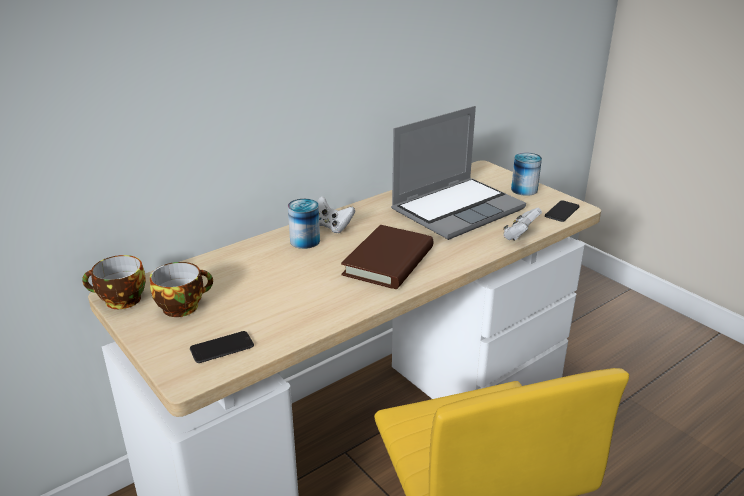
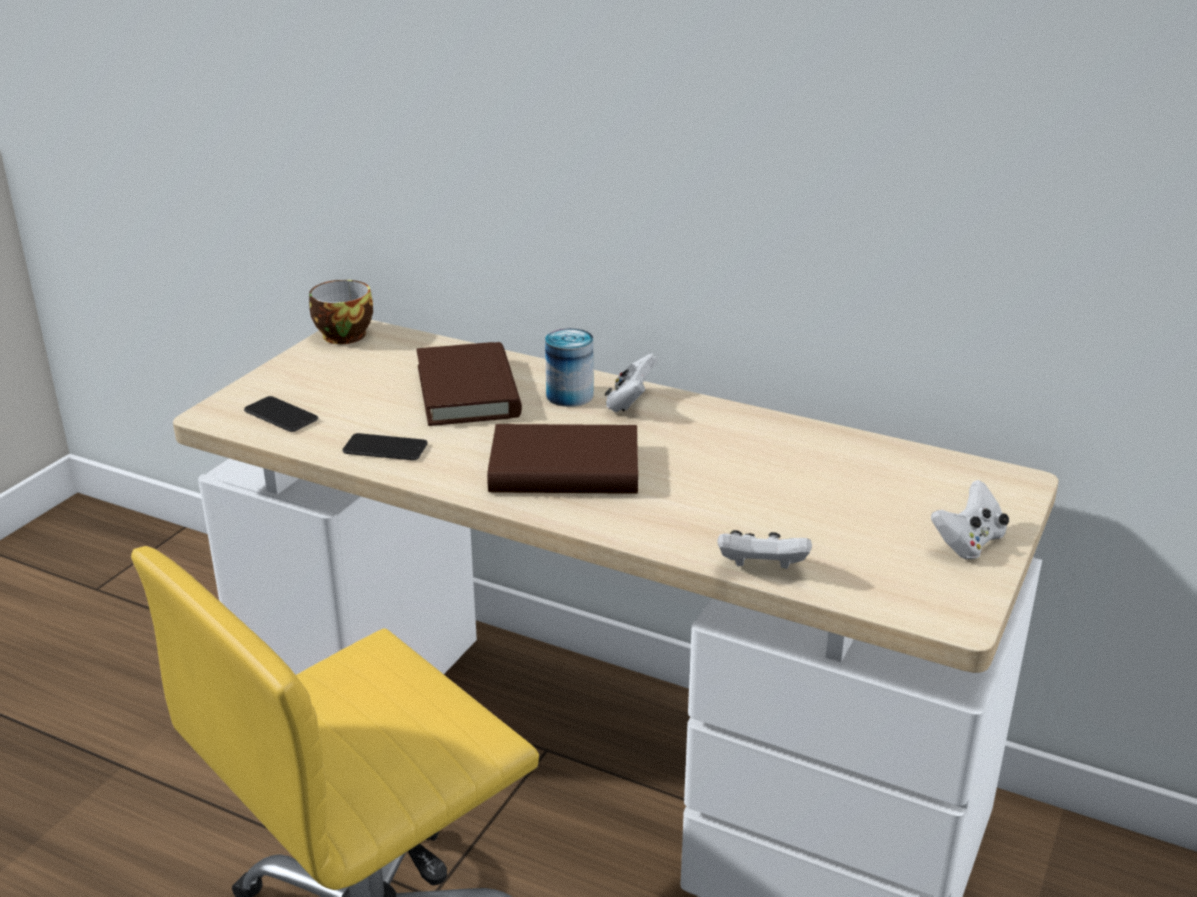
camera: 65 degrees right, 0 degrees up
(183, 306) = (352, 369): cup -> none
(264, 270) = (468, 391): none -> brown book
(457, 209) = (803, 490): laptop -> none
(524, 190) = (968, 543): can -> white game controller
(562, 212) = (915, 601): phone -> phone (385, 448)

